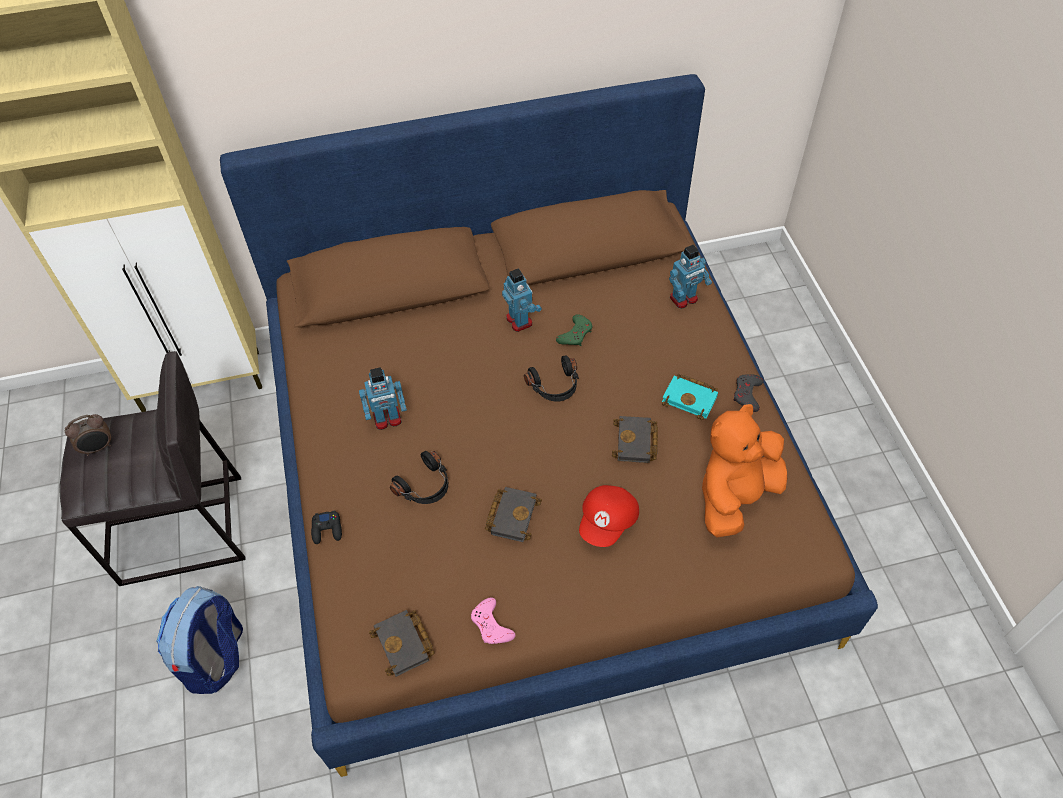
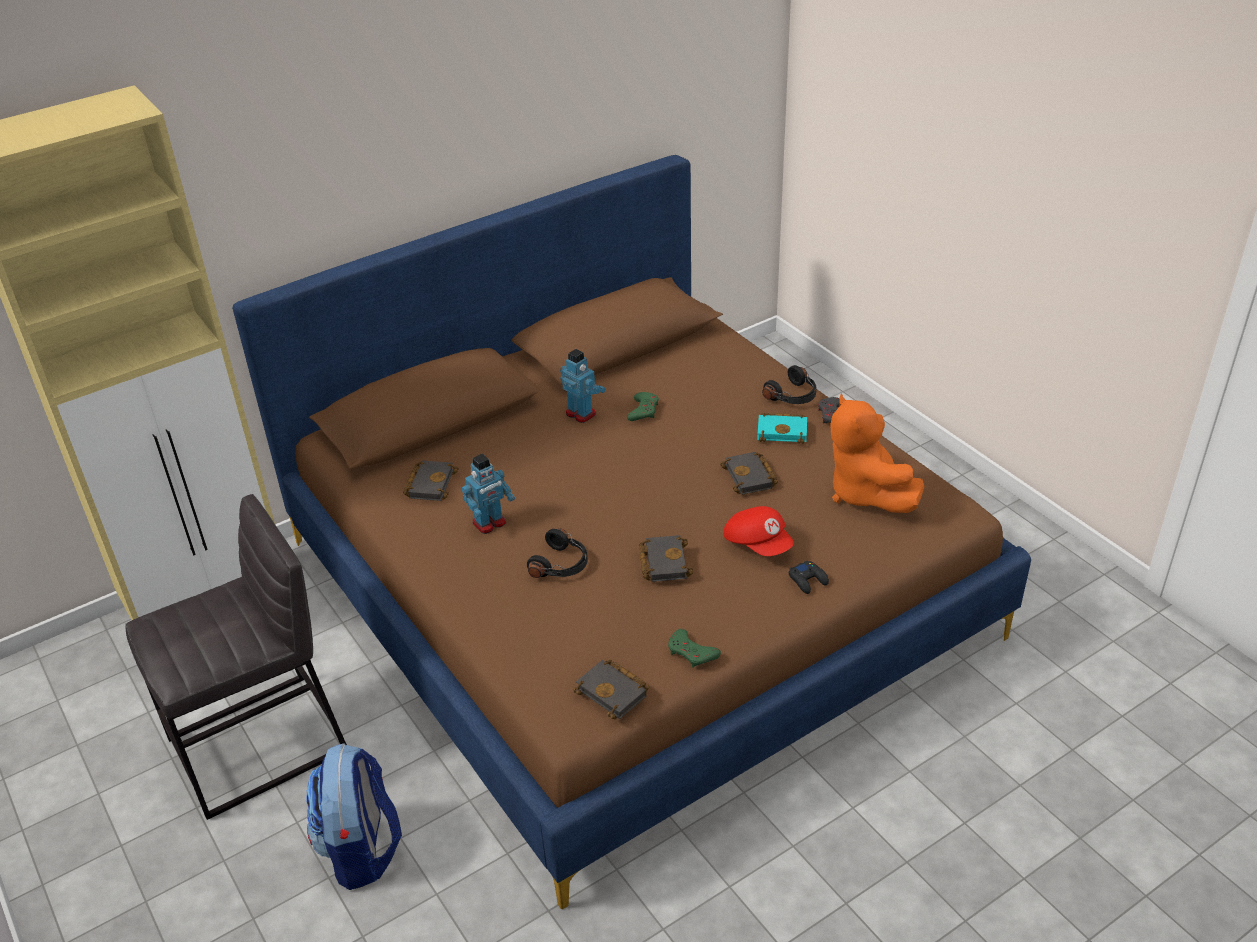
camera: 20 degrees left, 15 degrees down
(98, 448) = (178, 628): alarm clock -> none
(327, 529) = (478, 627): black game controller -> black game controller (808, 580)
(358, 359) = (430, 483): none -> black book
(491, 625) = (691, 652): pink game controller -> green game controller
(555, 386) = (647, 455): black headphones -> black headphones (793, 396)
(608, 522) = (758, 543): red cap -> red cap turned 45 degrees counterclockwise
(684, 299) = (733, 359): toy robot -> none
(735, 496) = (865, 493): orange plush toy -> orange plush toy turned 45 degrees counterclockwise

